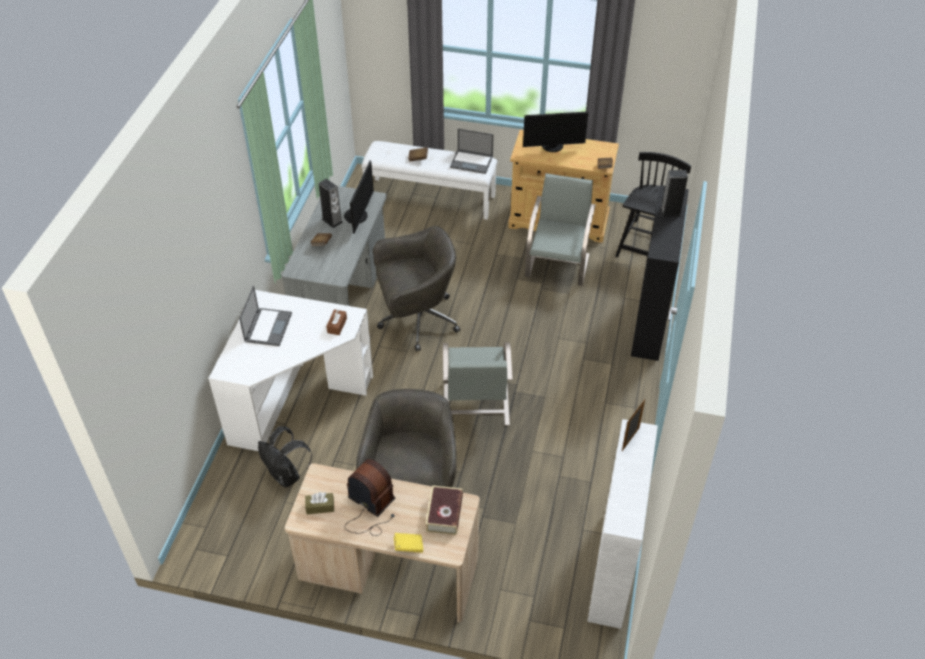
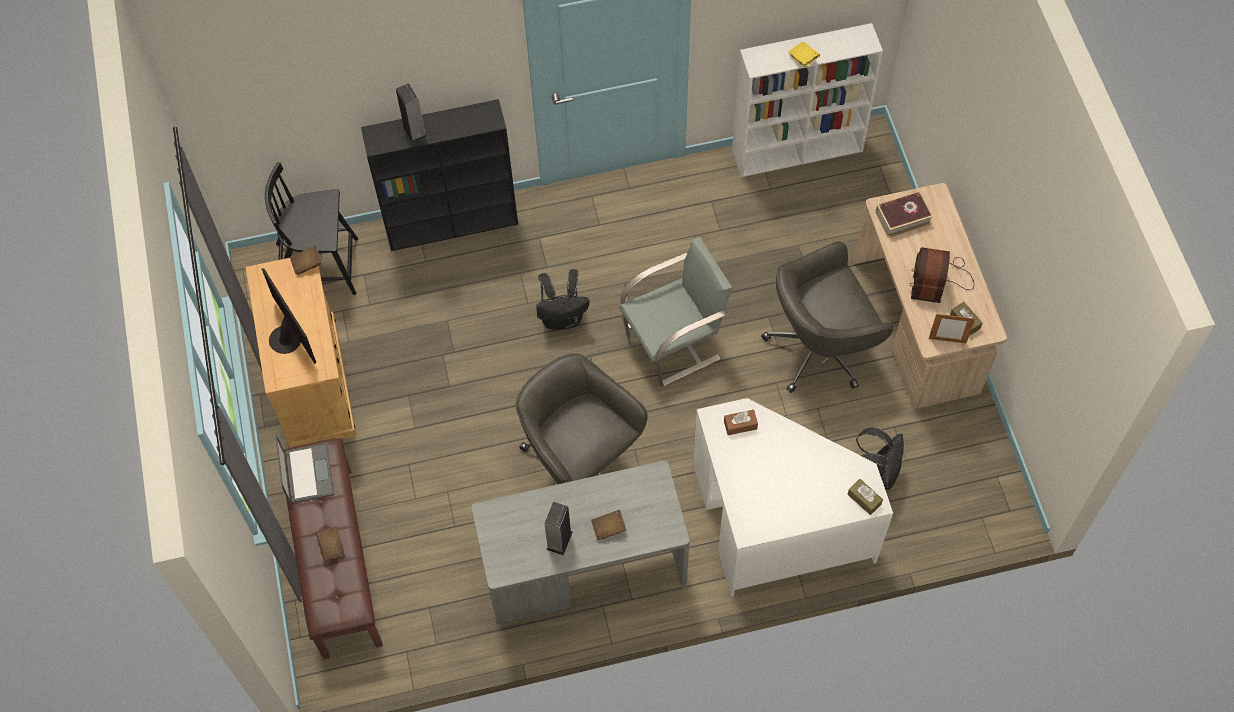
camera: 115 degrees left, 15 degrees up
(230, 366) = (864, 499): none -> brown tissue box
(268, 327) = (785, 496): laptop -> none
(358, 216) = (534, 513): monitor -> none
(408, 547) = (955, 230): yellow book -> yellow book (803, 59)
(430, 198) = (336, 561): white bench -> brown bench
(534, 351) = (563, 318): none -> black backpack
(558, 265) = (401, 350): grey chair -> none
(630, 439) = (770, 64): picture frame -> picture frame (947, 340)

